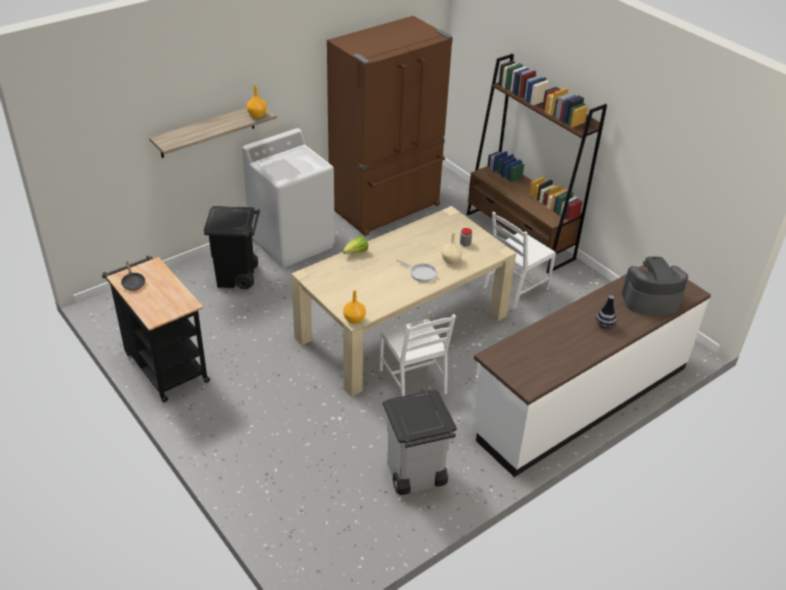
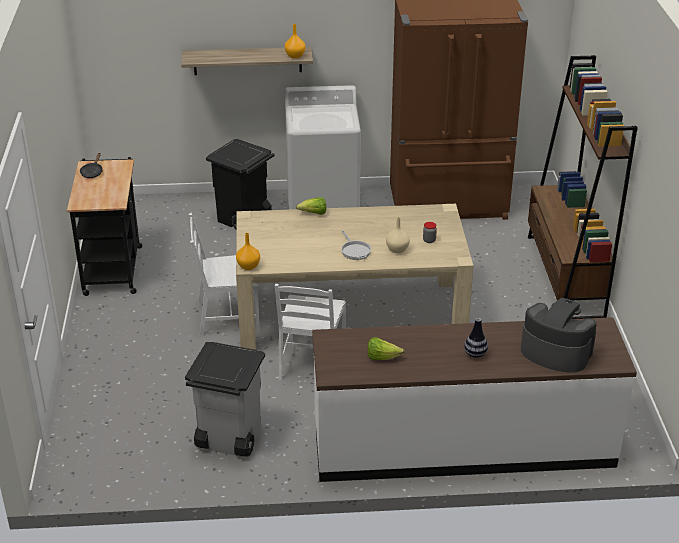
camera: 35 degrees right, 5 degrees down
(515, 288) = (505, 321): white chair -> white chair (227, 317)
(547, 356) = (382, 357): none -> lettuce

